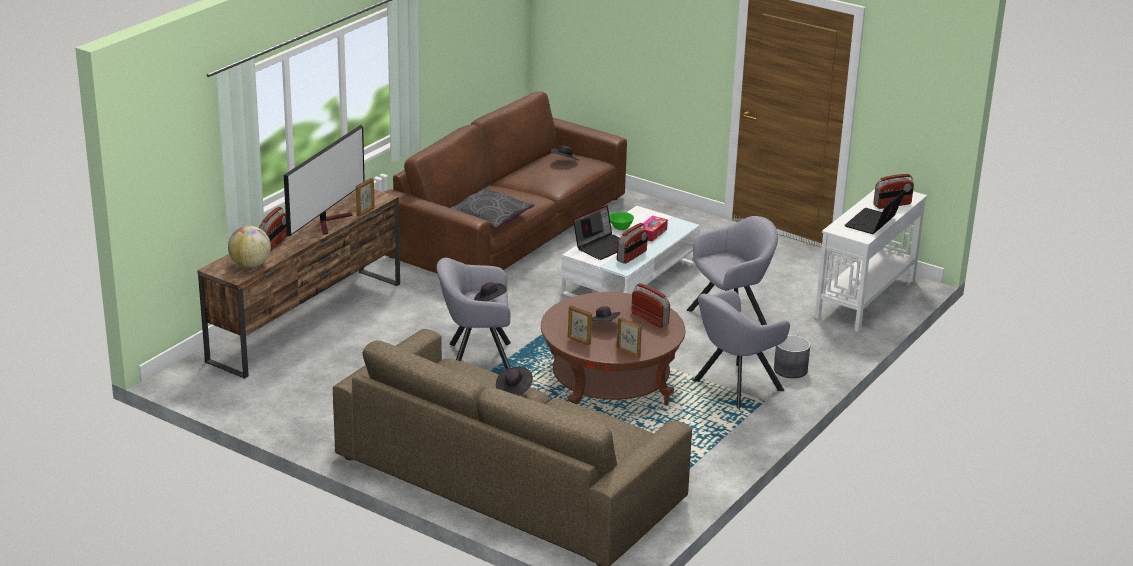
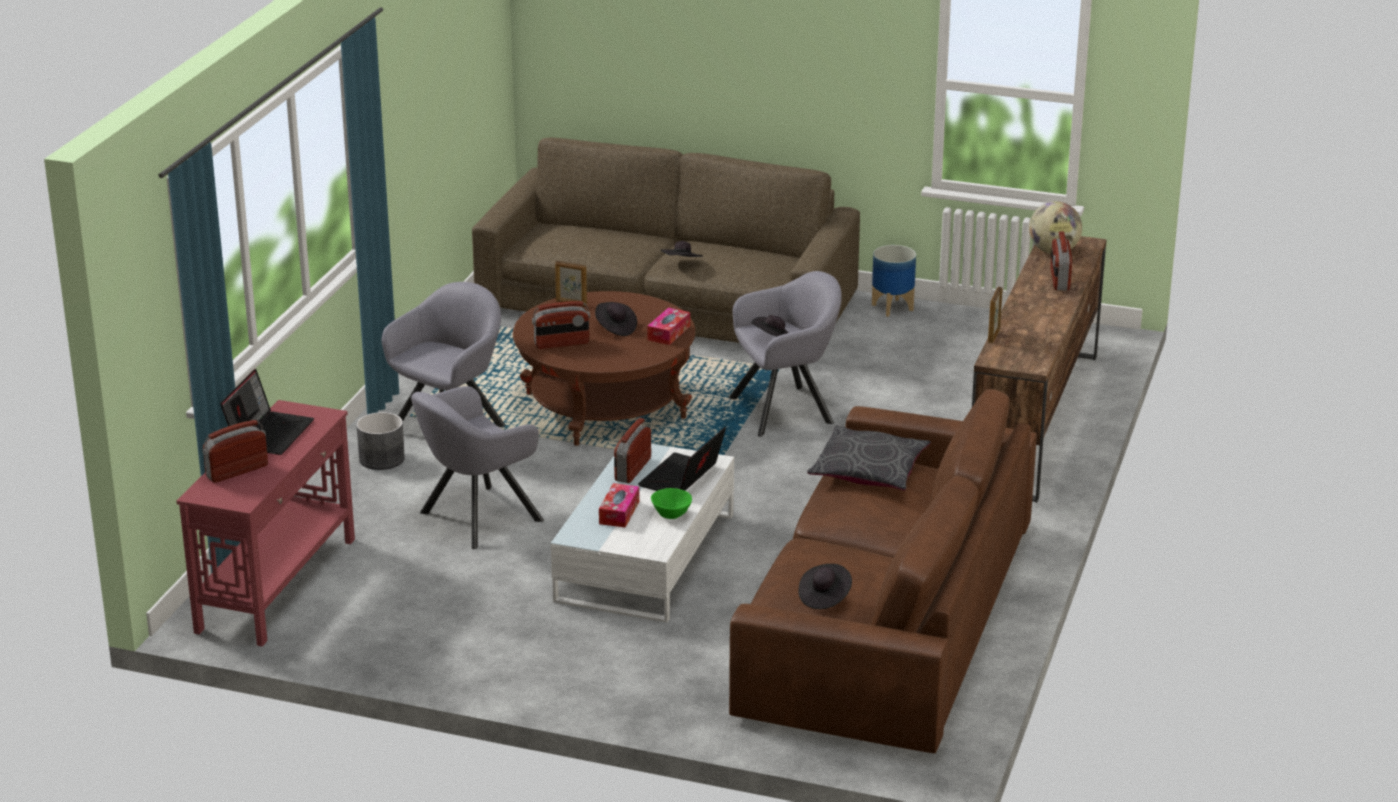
camera: 165 degrees right, 0 degrees up
(317, 437) = (893, 307): none -> planter
(330, 221) = (1023, 316): television -> none
(565, 315) = (668, 333): none -> tissue box
(579, 341) = (635, 307): picture frame -> none
(650, 319) = (561, 344): radio -> radio turned 45 degrees counterclockwise
(865, 298) = (278, 584): white console table -> red console table

